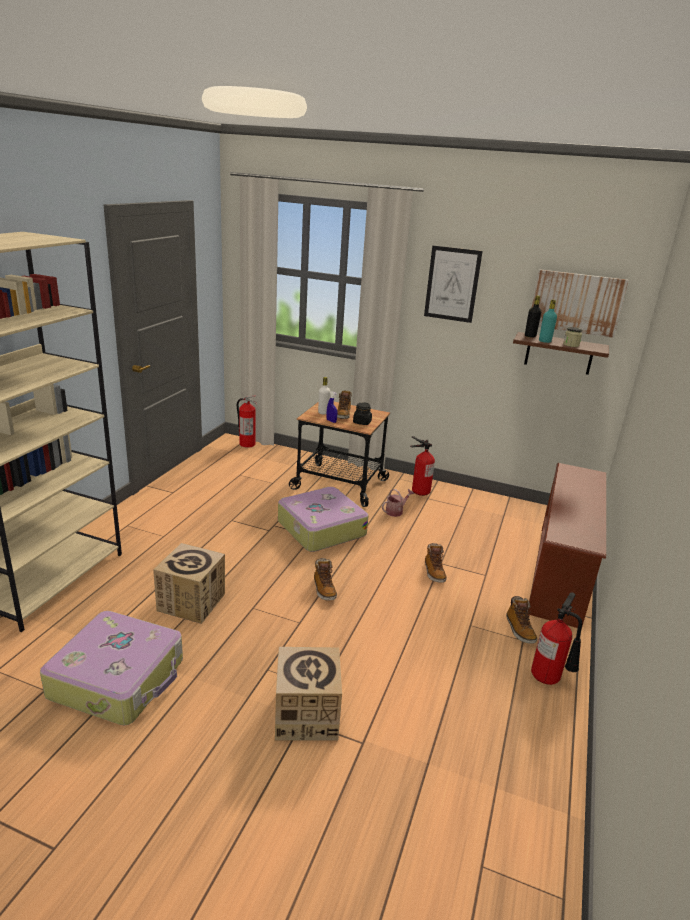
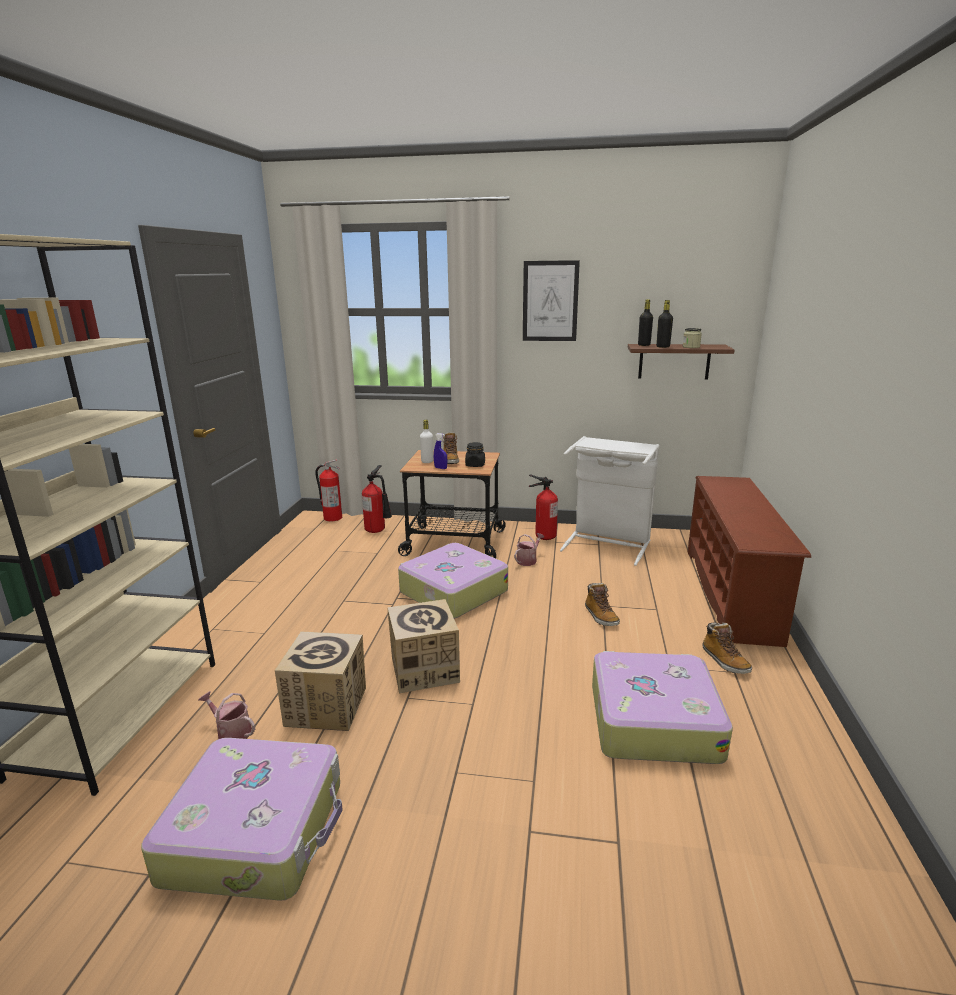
camera: 10 degrees left, 5 degrees down
(120, 607) = (231, 732): none -> watering can
(306, 715) = (531, 821): cardboard box -> cardboard box (424, 669)
(324, 589) = (485, 659): boot -> none
(433, 664) = (652, 720): none -> suitcase
(474, 507) = (608, 543): none -> white laundry basket
(544, 341) = (663, 347): turquoise bottle -> black bottle
(549, 678) = (787, 709): fire extinguisher -> fire extinguisher (378, 531)
(576, 303) = (686, 303): picture -> none

